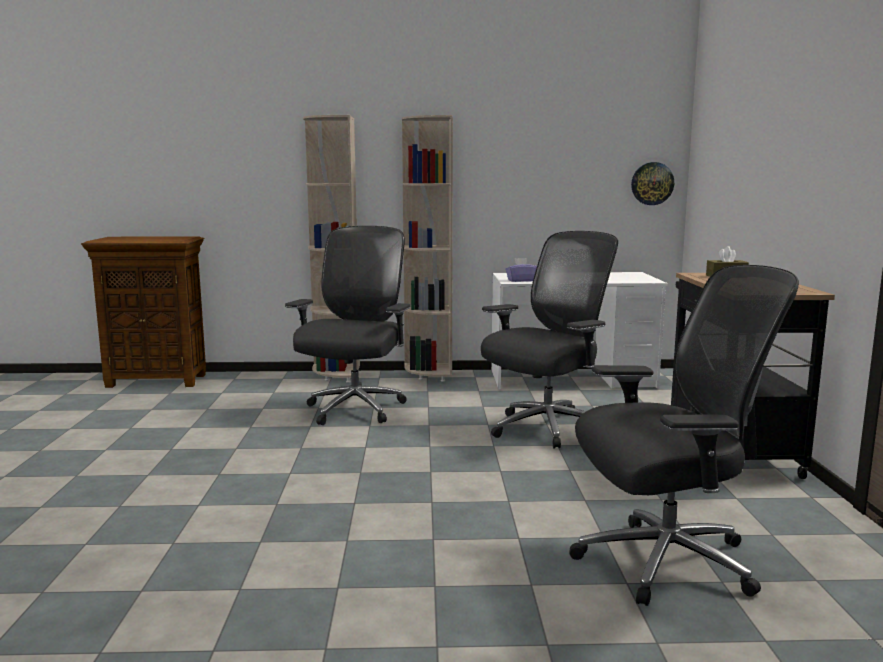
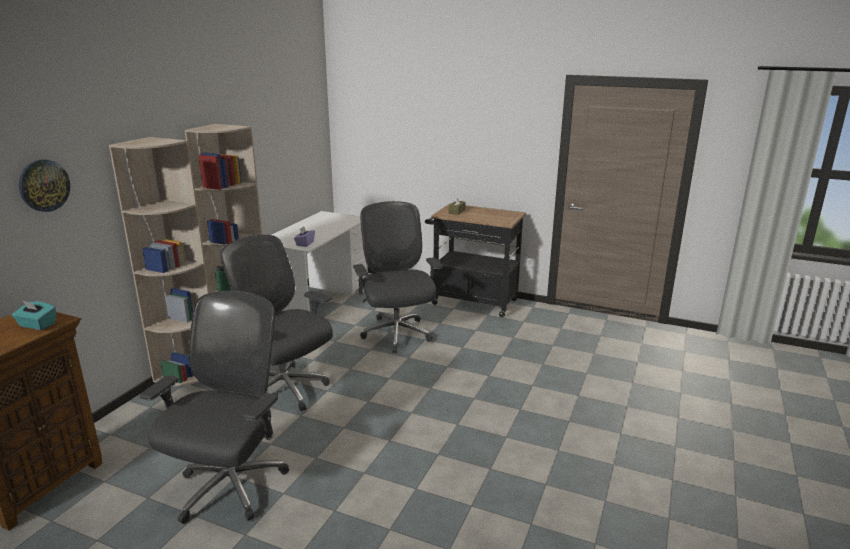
camera: 65 degrees left, 10 degrees up
(164, 239) = (37, 325): none -> turquoise tissue box
(652, 183) = (318, 149): wall clock -> wall clock (44, 185)
(664, 563) = (574, 359): office chair -> office chair (231, 487)

